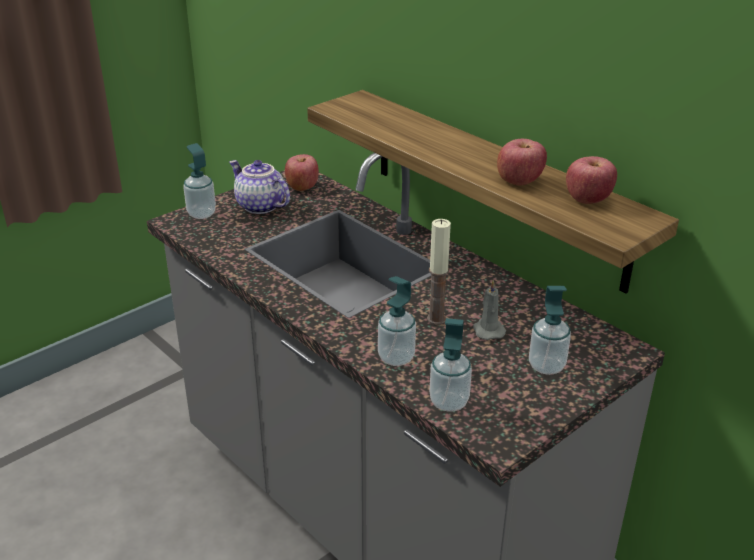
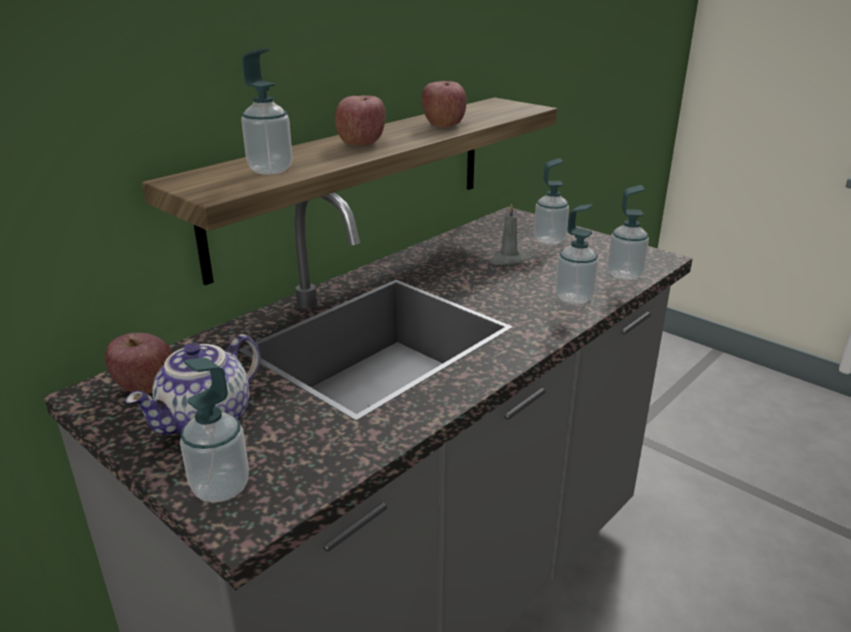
camera: 95 degrees left, 5 degrees down
(378, 119) = (270, 169): none -> soap dispenser
(436, 319) = (497, 282): candle -> none
(588, 199) = (473, 111): apple -> apple (361, 143)

